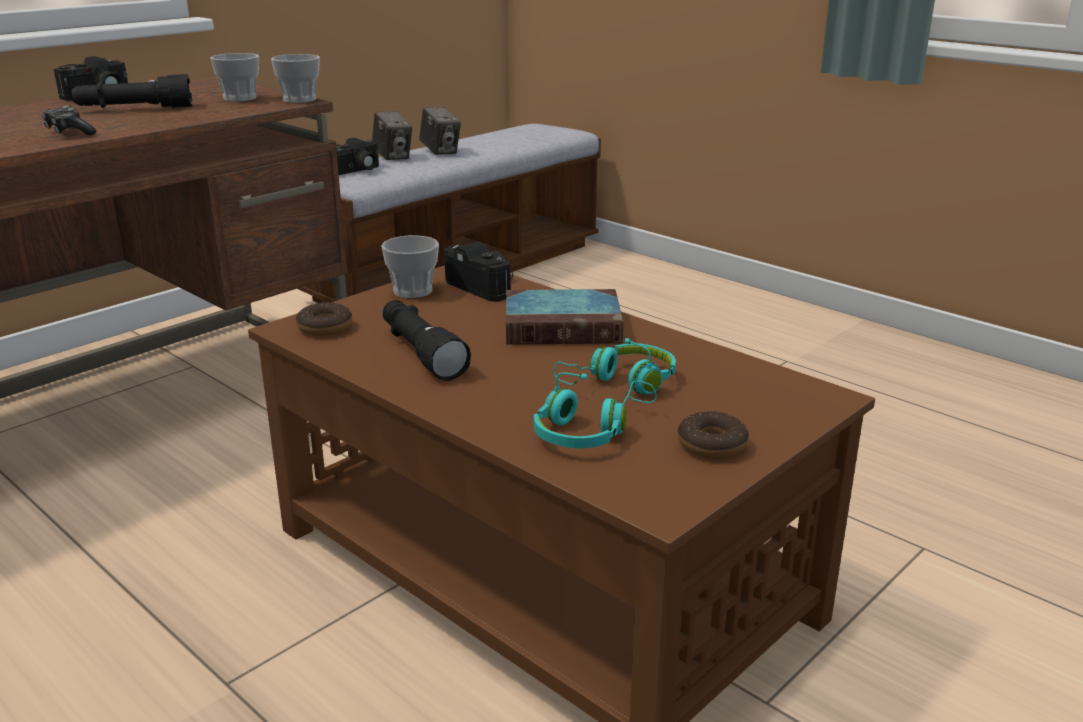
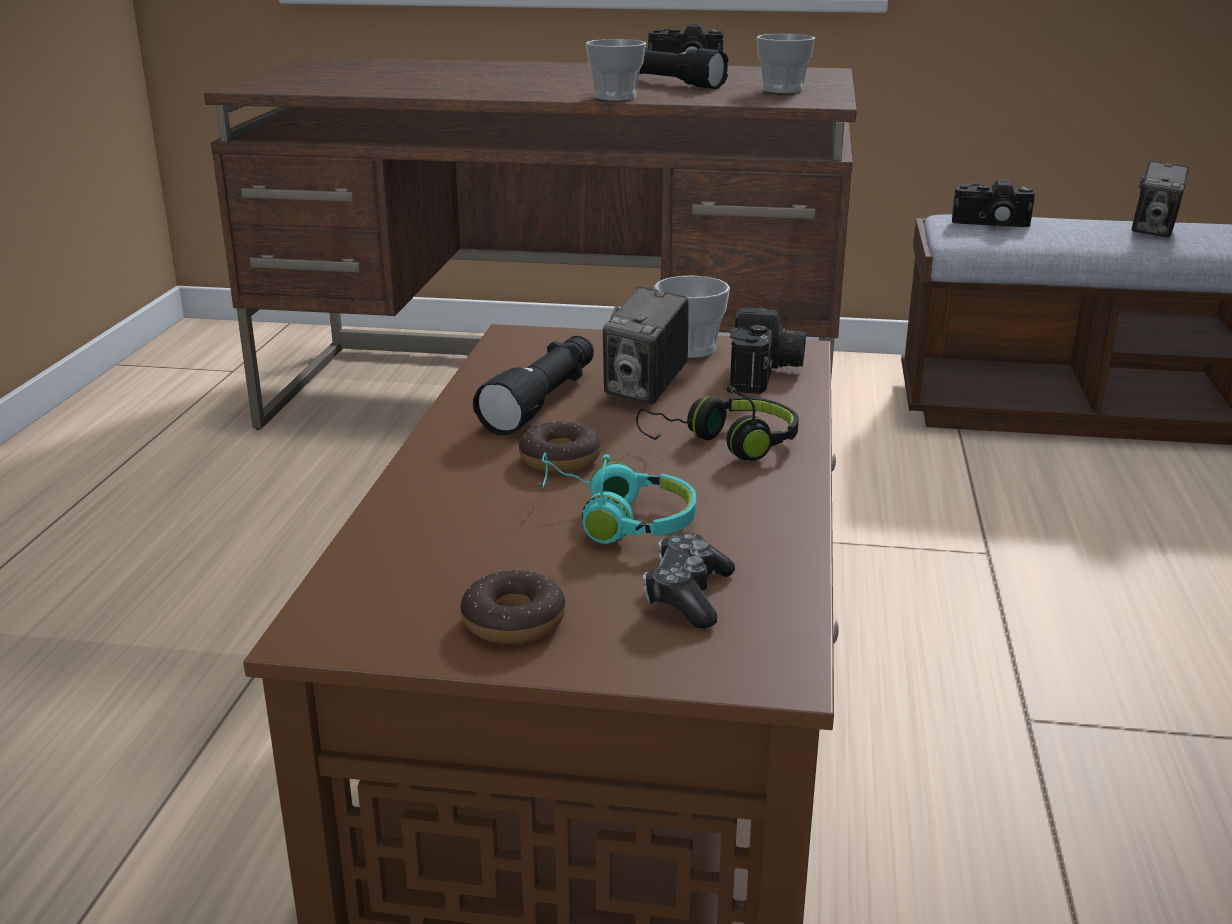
camera: 55 degrees right, 0 degrees up
(69, 132) = (551, 91): game controller -> game controller (687, 595)
(299, 100) = (829, 101): cup -> cup (615, 97)
(325, 327) = (539, 347): donut -> donut (560, 459)
(393, 157) = (1076, 221): camera -> camera (646, 389)
(565, 327) = (725, 444): book -> black headphones
(590, 430) = (465, 538): turquoise headphones -> none

